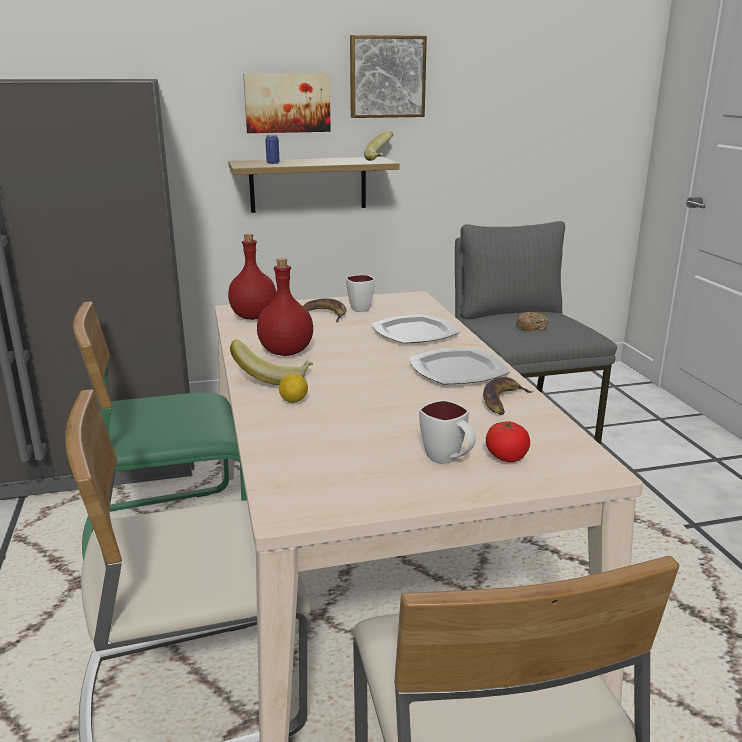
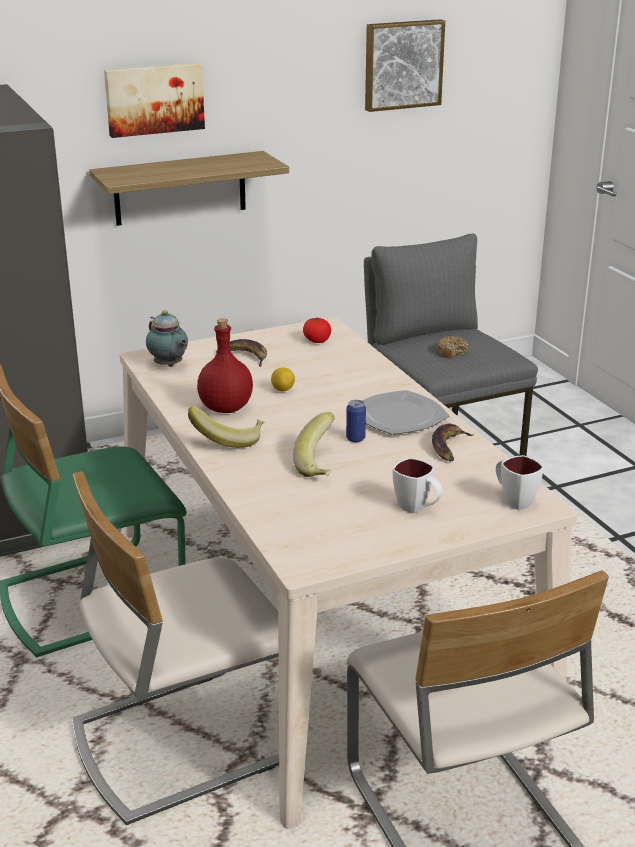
camera: 10 degrees left, 5 degrees up
(253, 317) = (169, 366): red bottle -> teapot
(273, 163) = (146, 173): can -> can (355, 438)
(294, 401) = (260, 463): lemon -> lemon (282, 390)
(358, 308) = (274, 345): white mug -> white mug (513, 500)
(382, 159) = (266, 159): banana -> banana (322, 465)
(387, 77) = (264, 62): picture -> picture (402, 64)
(414, 333) = (344, 374): plate -> none
(506, 457) = (465, 502): tomato -> tomato (317, 340)

